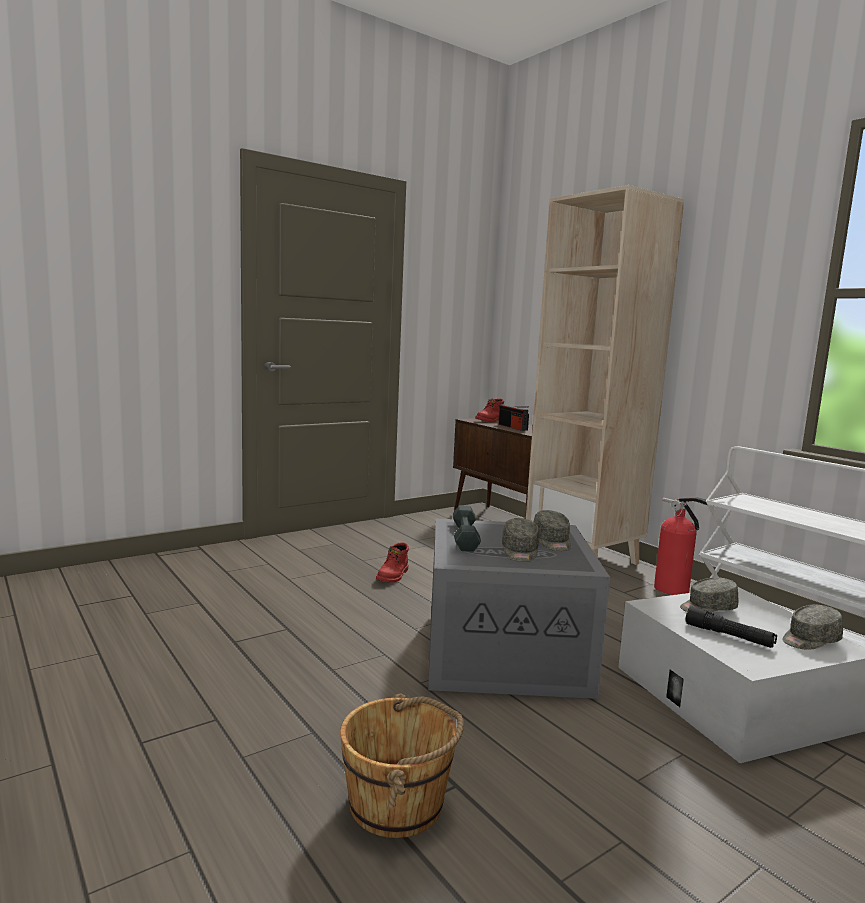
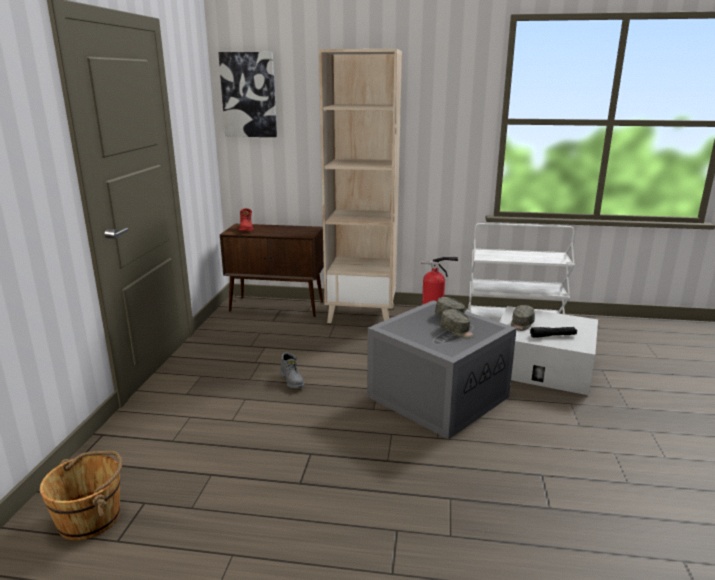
camera: 45 degrees left, 10 degrees up
(393, 576) = (292, 381): red boot -> grey boot
(398, 804) = (541, 499): brown bucket -> brown bucket (91, 518)
(464, 536) = (413, 333): grey dumbbell -> none
(512, 427) = (278, 232): radio -> none
(525, 269) = (249, 95): none -> picture
(809, 640) = (573, 323): grey cap -> none

